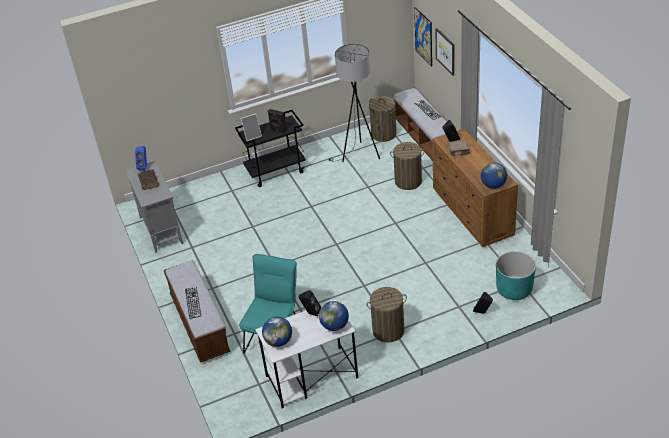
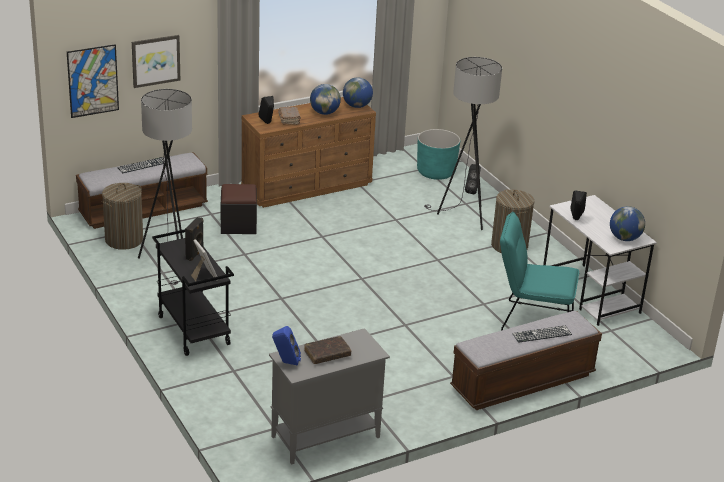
camera: 100 degrees left, 10 degrees down
(334, 326) = (591, 205): globe -> globe (324, 113)
(408, 181) = (238, 225): laundry basket -> black ottoman
(434, 303) = (462, 217): none -> grey floor lamp

